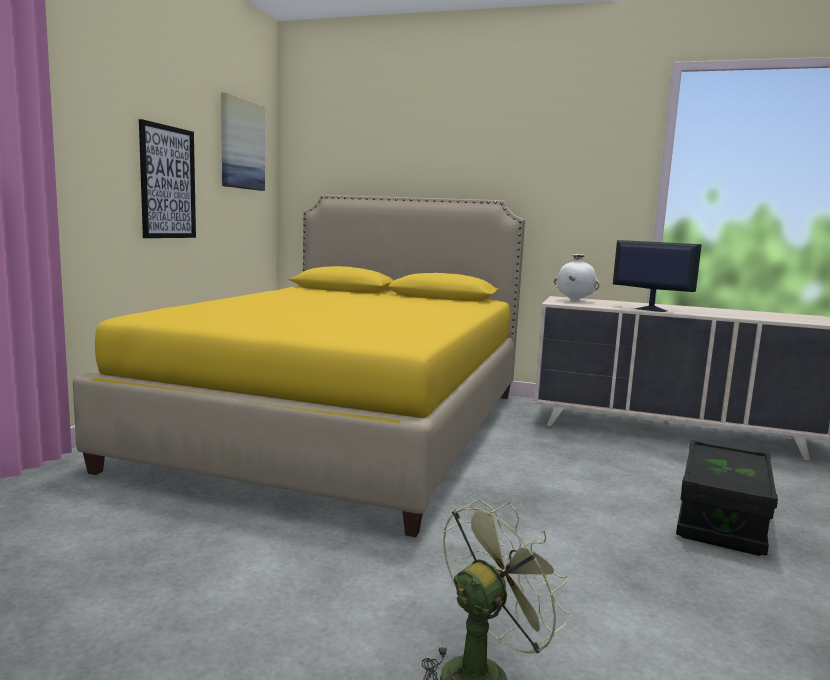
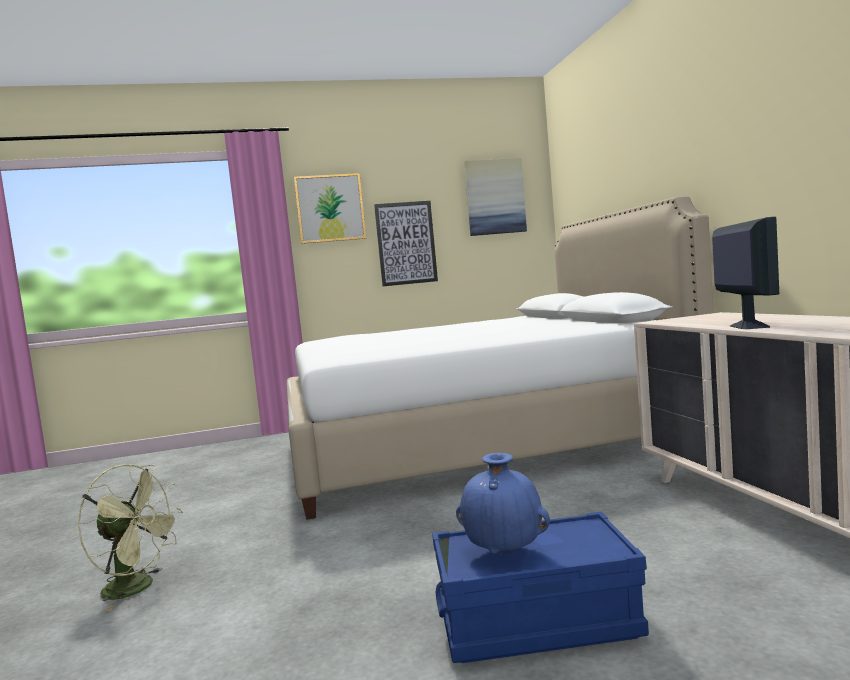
camera: 60 degrees right, 5 degrees down
(89, 109) = (330, 208): none -> picture
(343, 426) = (477, 443): yellow bed -> white bed
(574, 301) = (706, 317): white vase -> none
(721, 520) = (537, 621): black storage box -> blue storage box
(734, 475) = (505, 553): none -> blue vase

